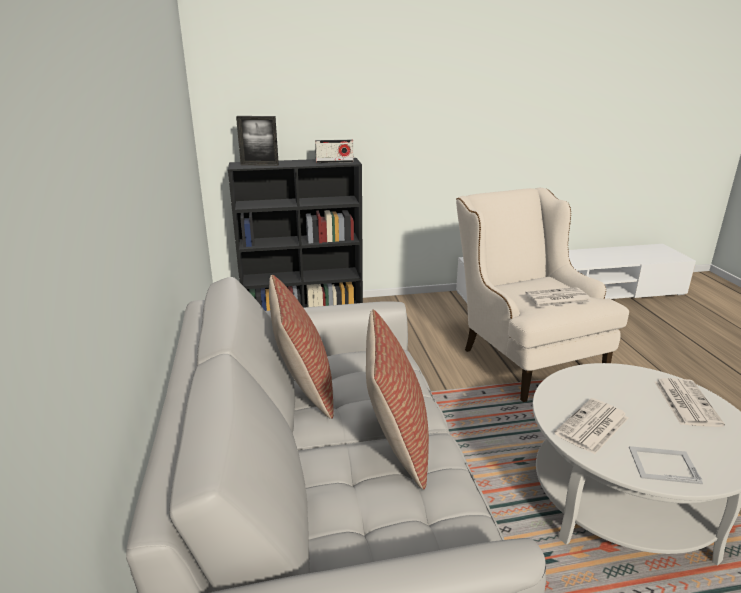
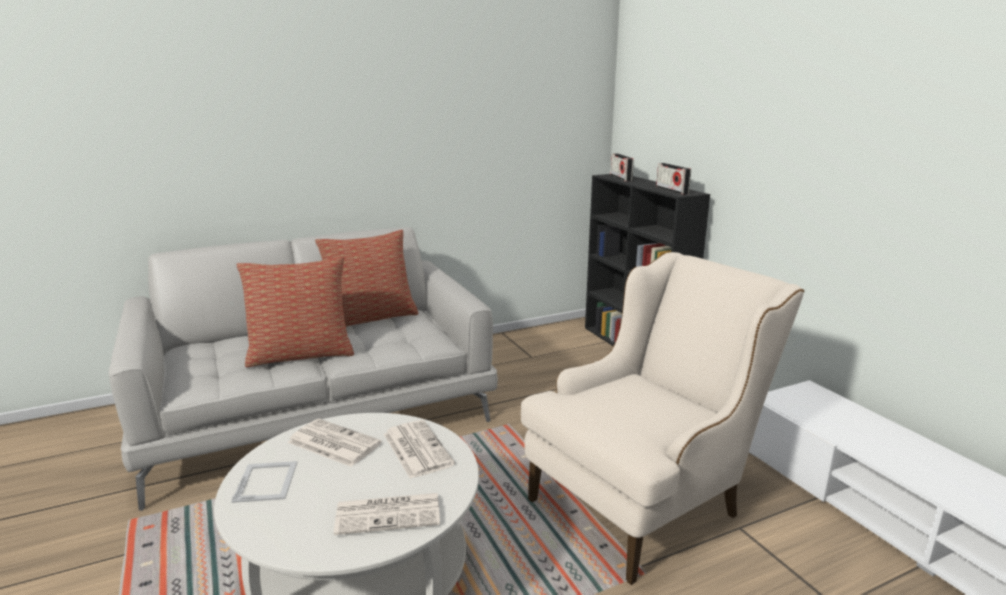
camera: 75 degrees right, 5 degrees down
(259, 165) = (621, 178): picture frame -> radio
(557, 298) = (606, 406): newspaper -> newspaper (416, 449)

